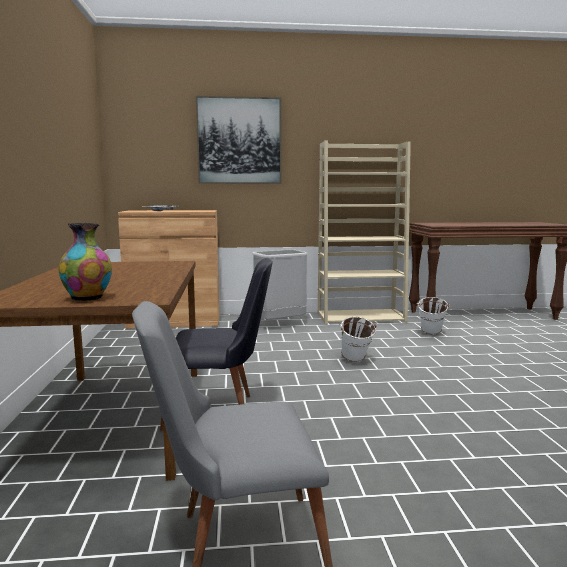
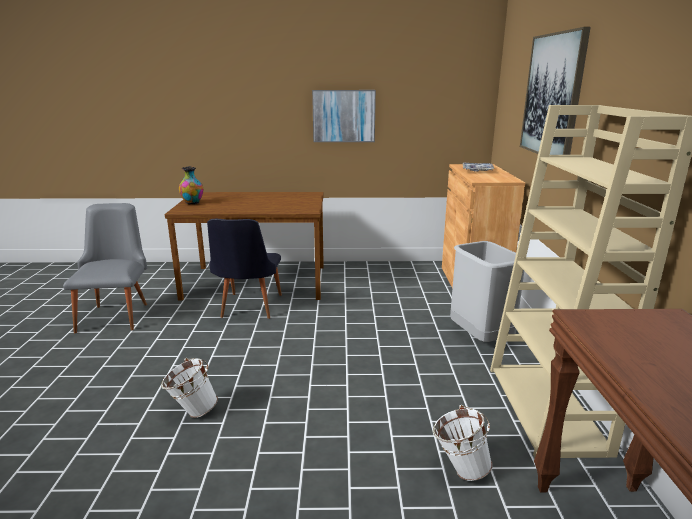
camera: 95 degrees right, 10 degrees up
(45, 152) = (344, 116): none -> picture
(355, 361) = (336, 374): white bucket -> white bucket (192, 411)

